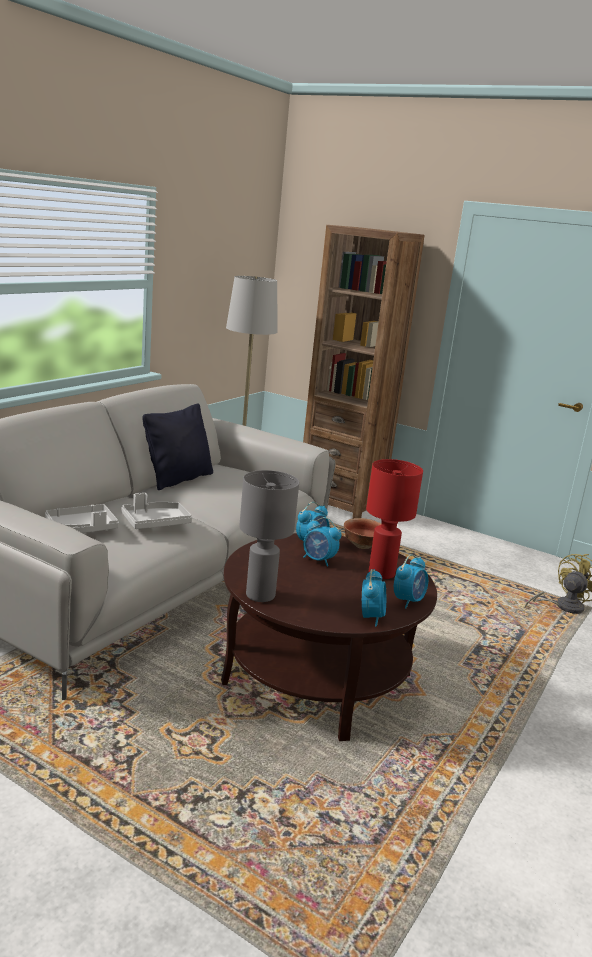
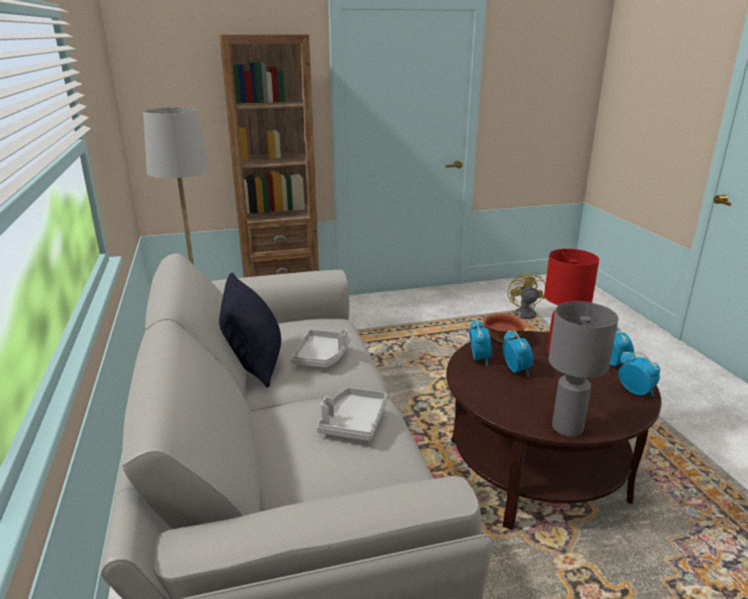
camera: 45 degrees left, 5 degrees up
(82, 528) = (318, 478): grey tray -> grey tray (322, 356)
(318, 560) = (516, 370): alarm clock -> alarm clock turned 90 degrees counterclockwise

